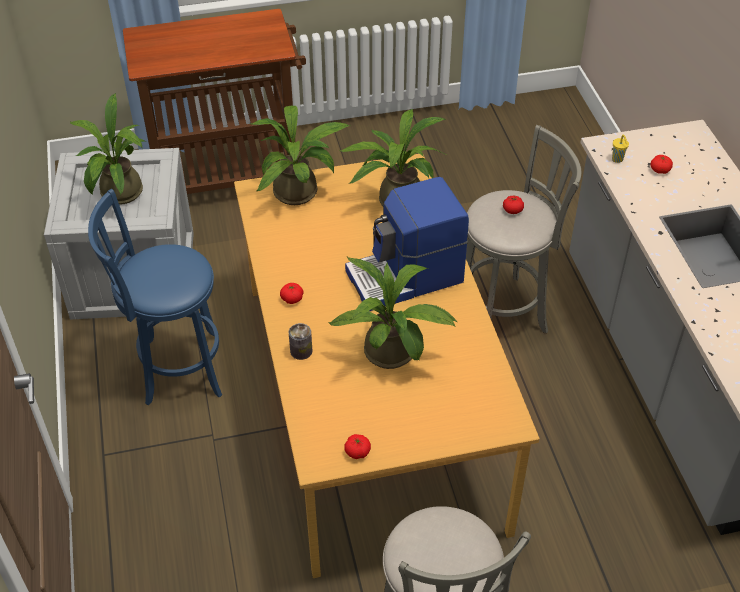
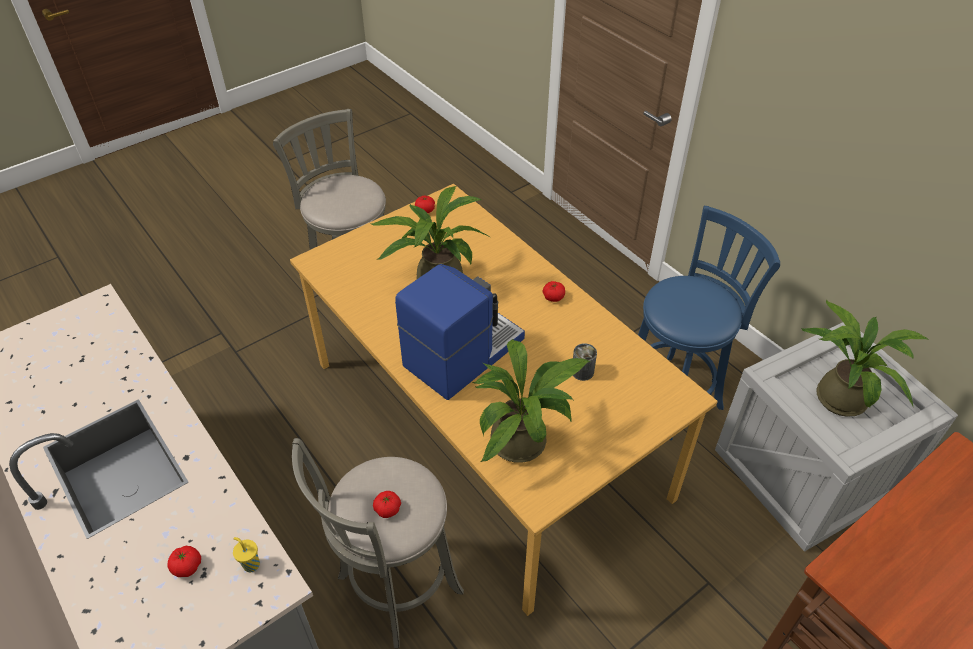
camera: 155 degrees right, 0 degrees up
(301, 192) = (634, 412): potted plant -> none
(301, 351) = (513, 259): can -> can (582, 371)

